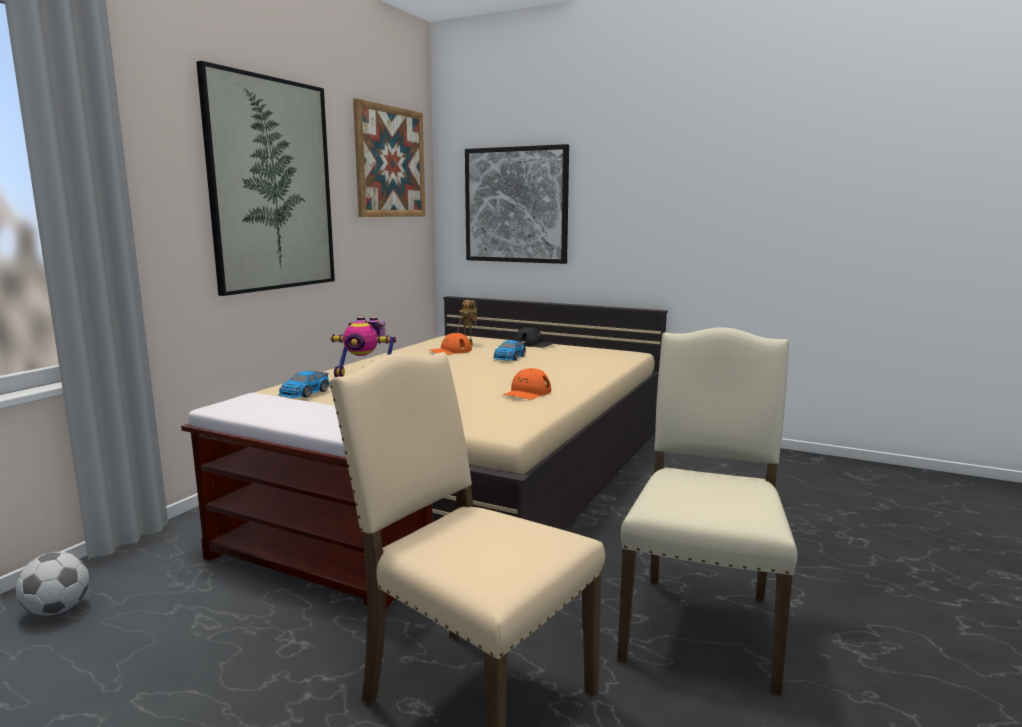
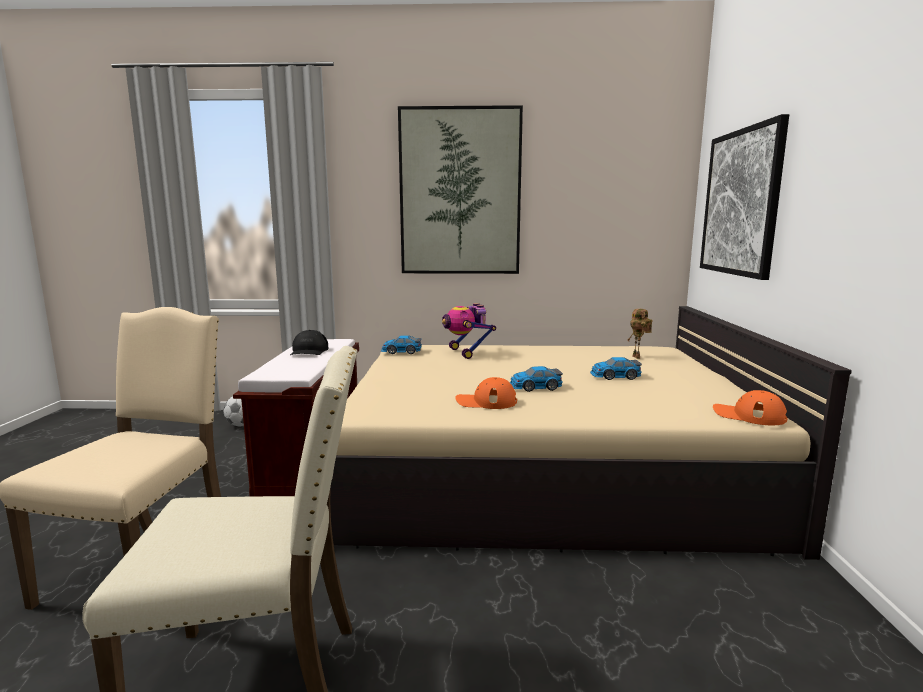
camera: 65 degrees right, 0 degrees up
(390, 162) = (618, 164): picture -> none
(450, 351) = (598, 357): orange cap -> orange cap (748, 415)
(508, 377) = (535, 387): none -> toy car
(534, 344) = (695, 374): black cap -> black cap (309, 351)

